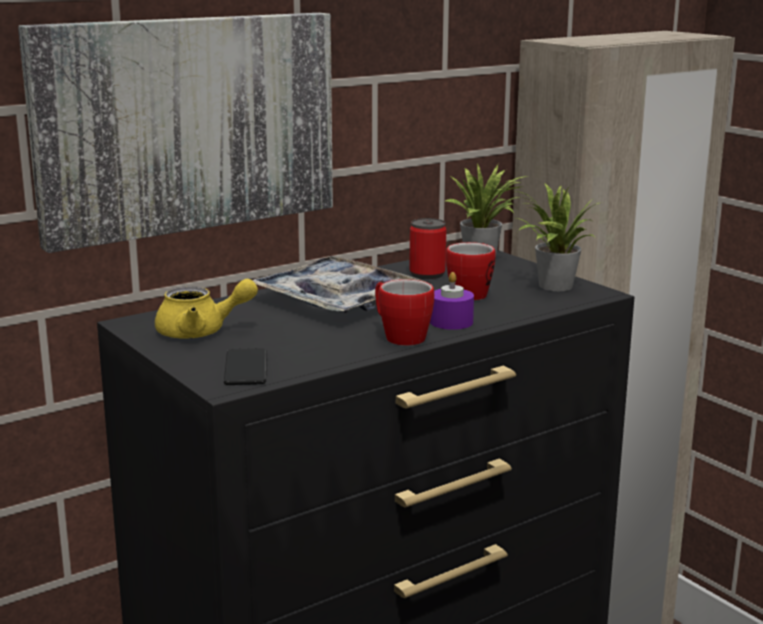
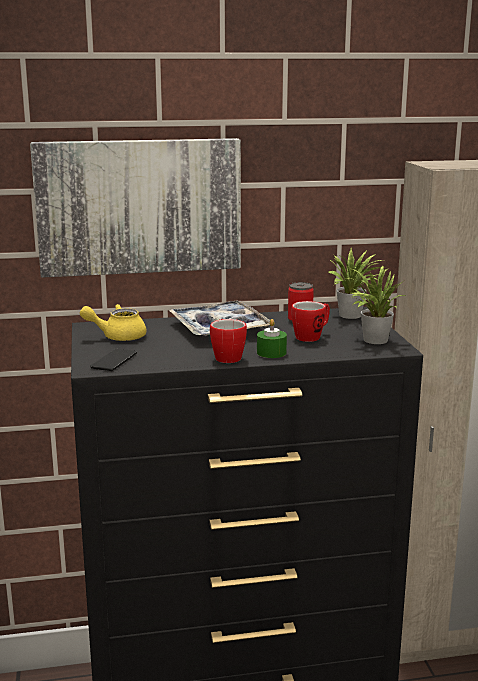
camera: 25 degrees right, 0 degrees up
(201, 332) = (117, 336): yellow teapot -> yellow teapot turned 150 degrees clockwise
(451, 322) = (271, 353): purple candle -> green candle

